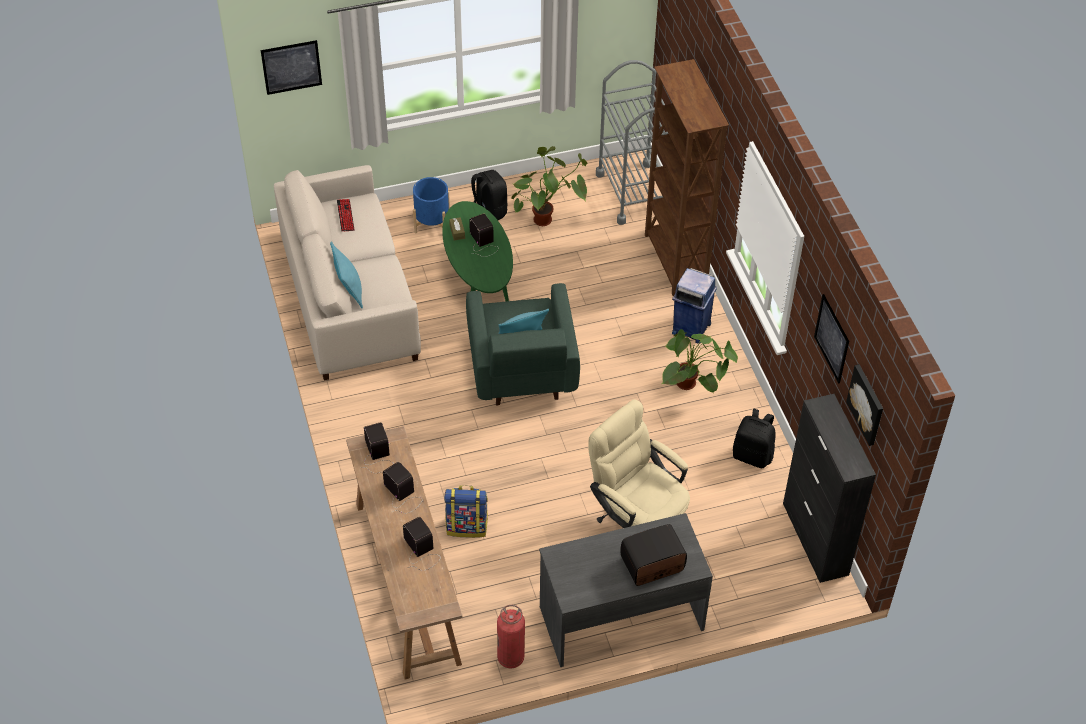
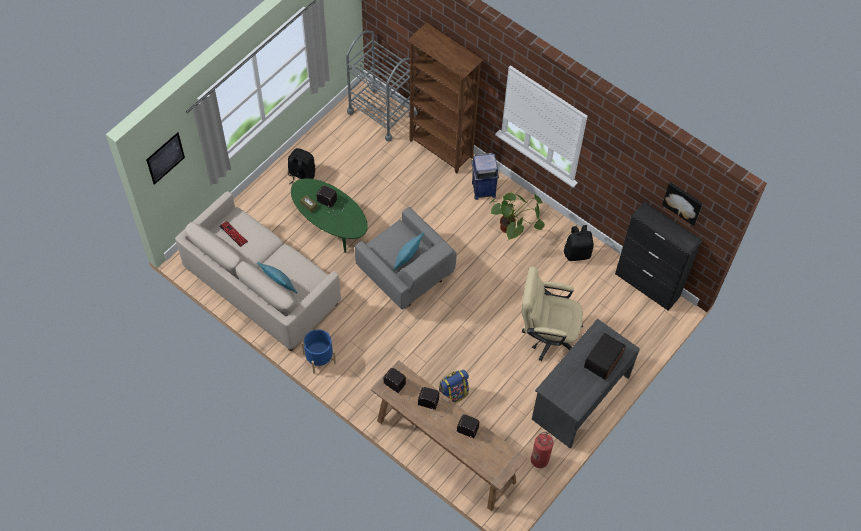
camera: 35 degrees left, 10 degrees up
(432, 223) = (272, 203): blue planter -> blue planter (319, 358)
(521, 371) = (406, 275): green armchair -> grey armchair
(547, 215) = (339, 158): potted plant -> none
(832, 338) = (634, 171): picture -> none

